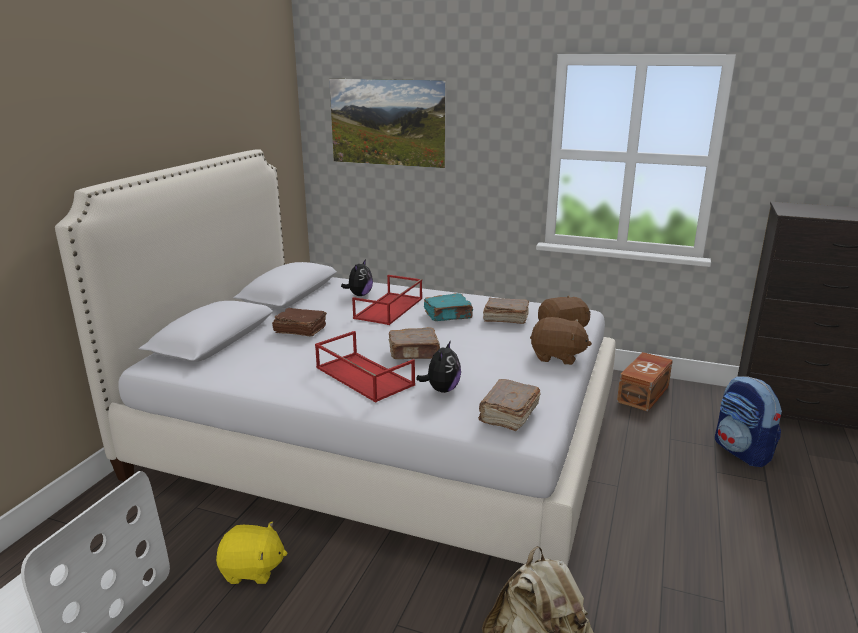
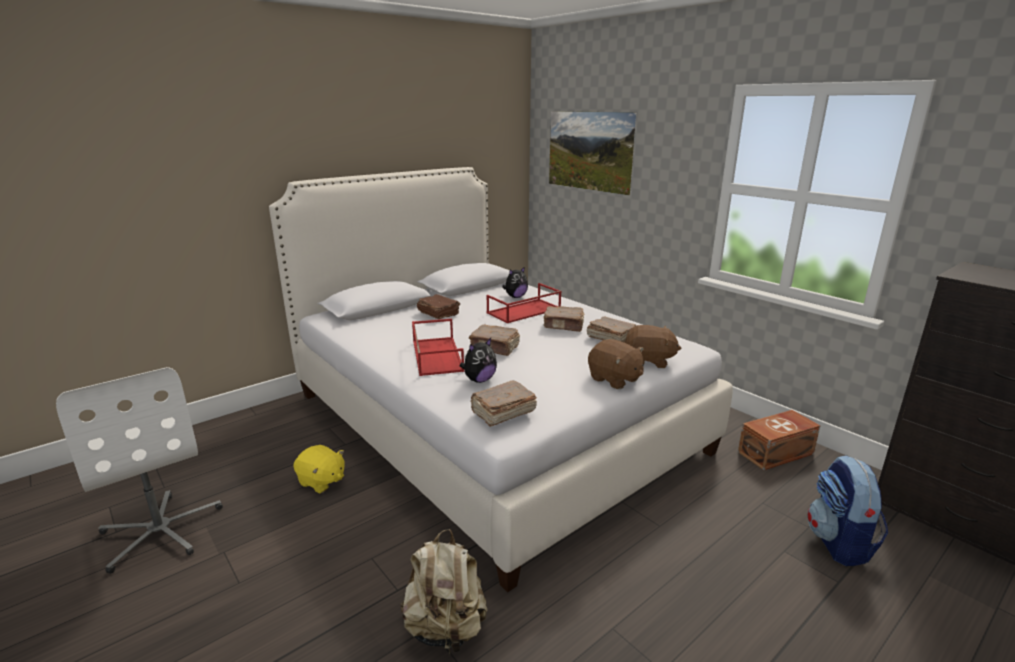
camera: 30 degrees right, 0 degrees up
(448, 316) = (564, 326): turquoise book -> brown book

